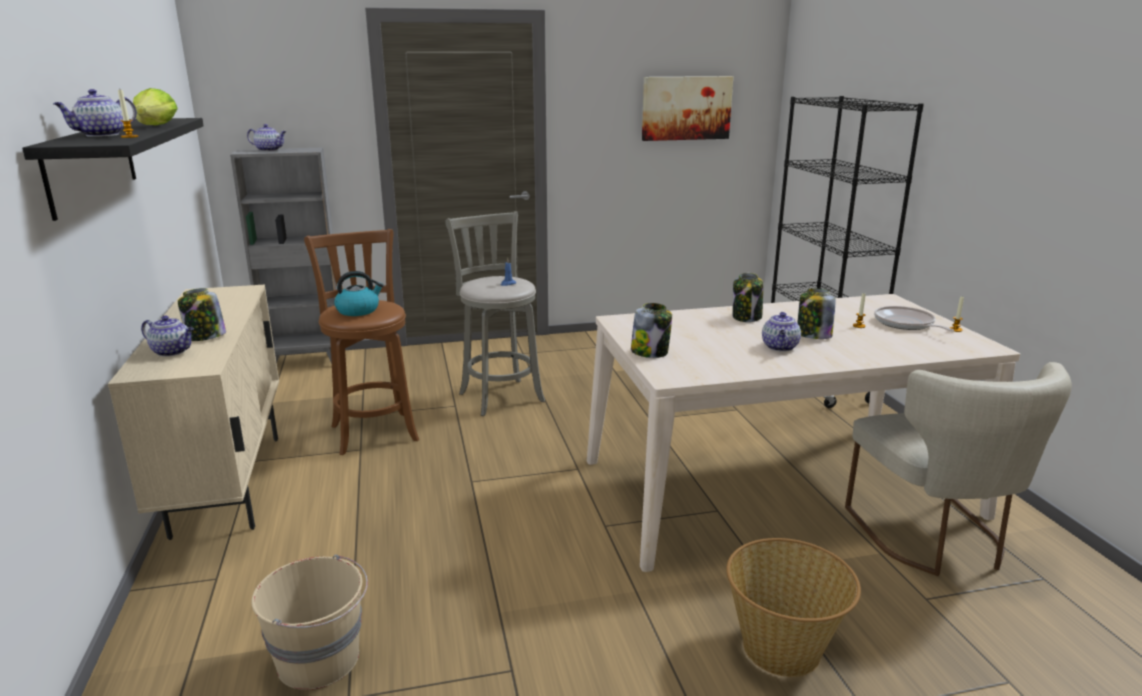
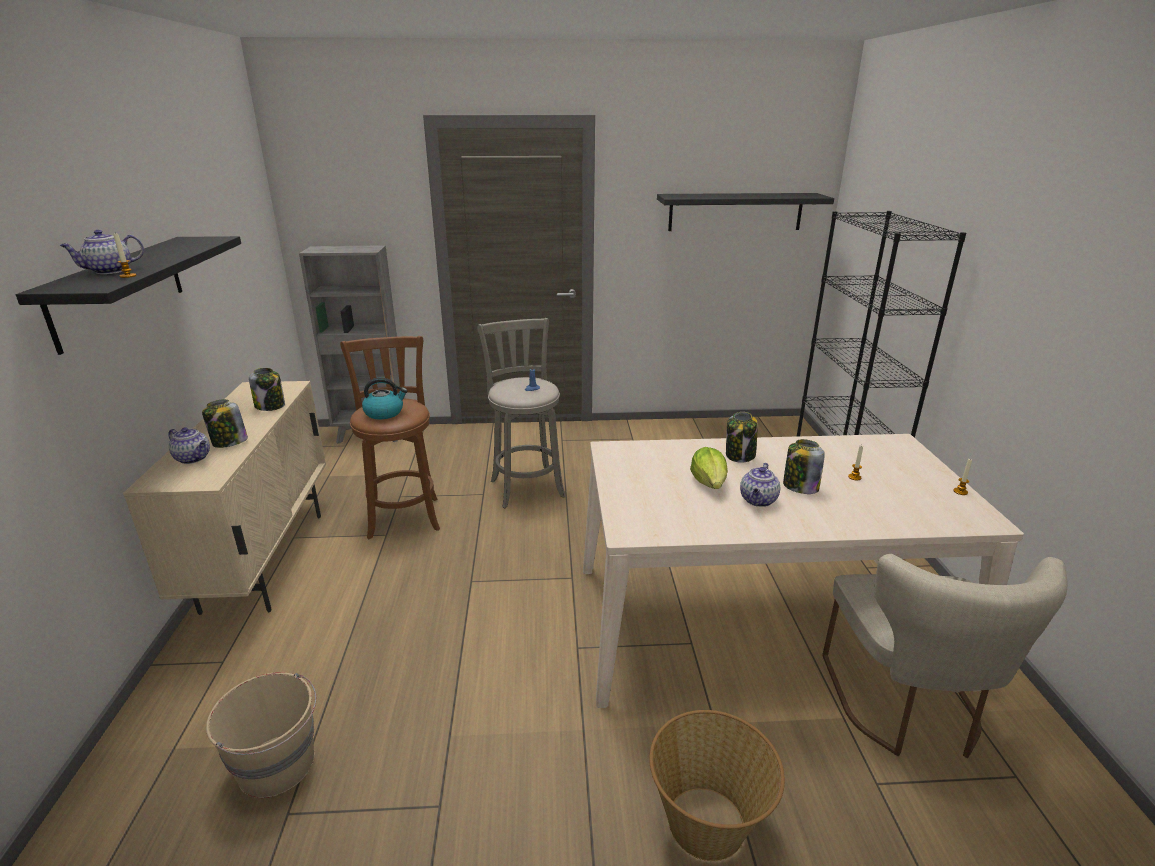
camera: 10 degrees right, 5 degrees up
(156, 126) = (178, 253): lettuce -> lettuce (709, 483)
(269, 150) = (336, 248): teapot -> none
(650, 352) = (623, 495): jar -> jar (270, 406)
(686, 108) = (735, 212): picture -> black shelf
(906, 324) = (907, 479): frying pan -> none

